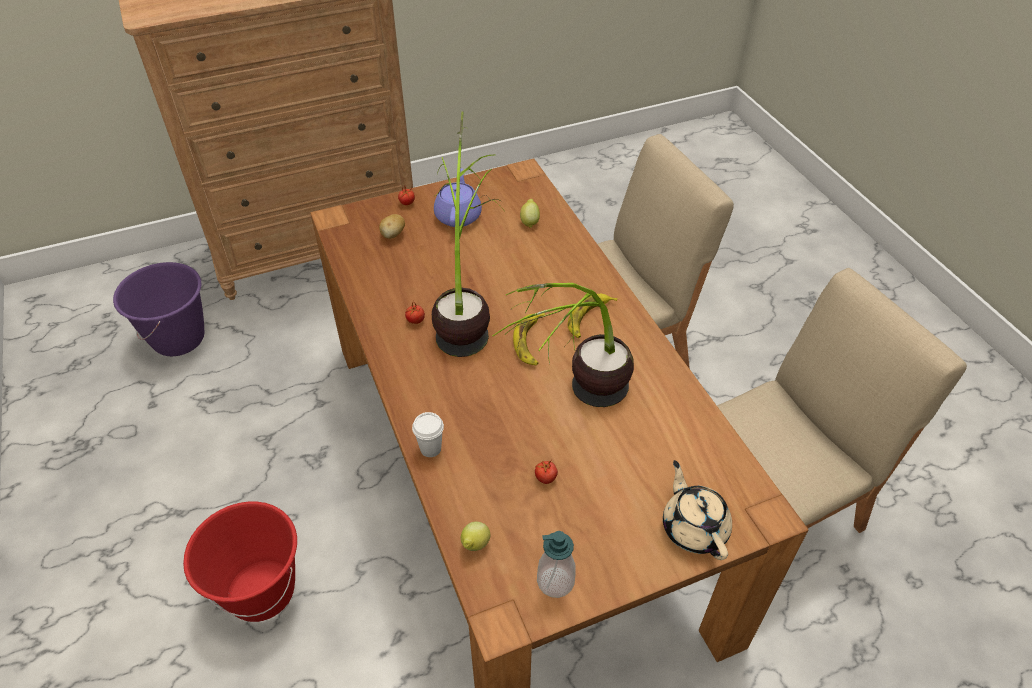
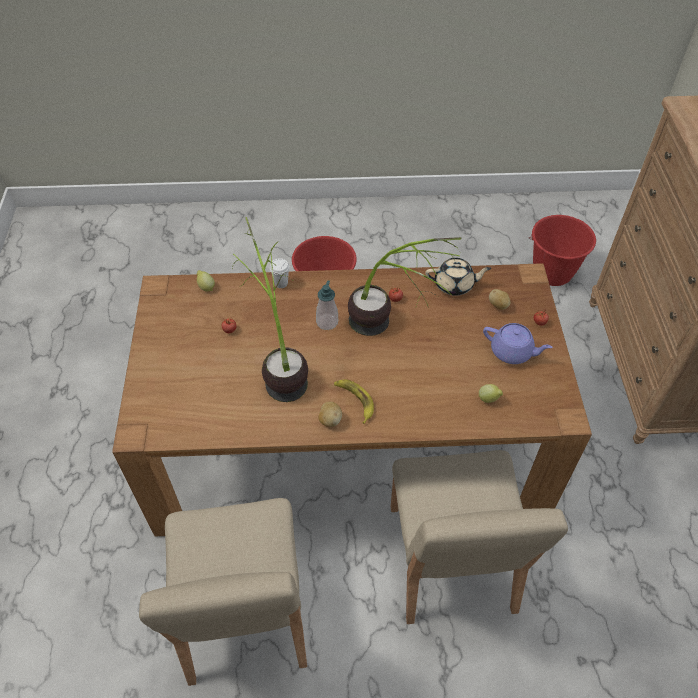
camera: 110 degrees right, 5 degrees up
(179, 339) = (552, 273): purple bucket -> red bucket
(530, 342) = (345, 356): banana -> none
(555, 581) = (164, 314): soap dispenser -> soap dispenser (327, 322)
(626, 331) = (330, 420): none -> potato
(694, 527) = (153, 390): beige teapot -> beige teapot (454, 285)

